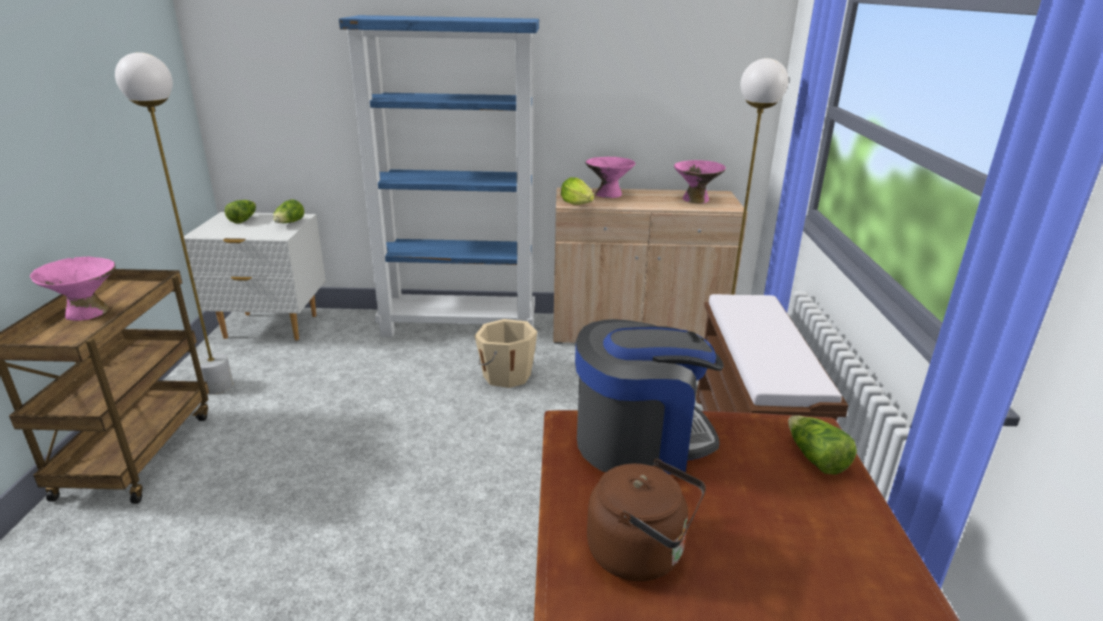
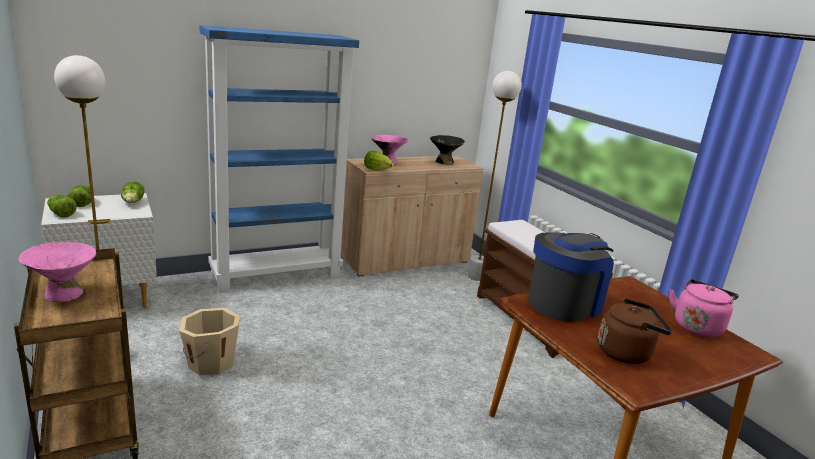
camera: 30 degrees left, 5 degrees down
(506, 375) = (344, 303): beige bucket -> beige bucket (210, 362)
(696, 199) = (444, 162): pink bowl -> black bowl
(815, 459) = (644, 295): lettuce -> lettuce (61, 214)
(858, 543) = (697, 326): none -> pink kettle

